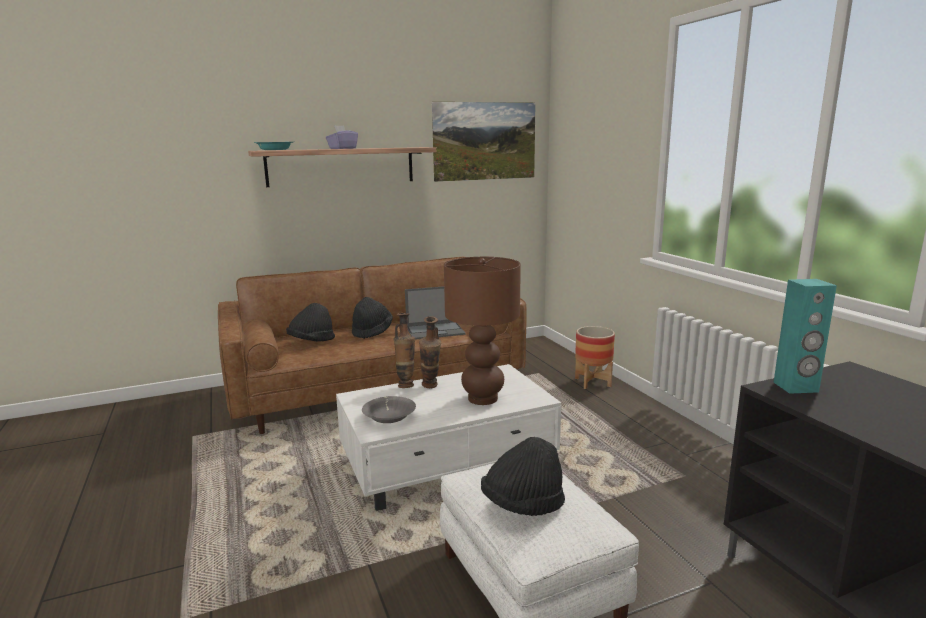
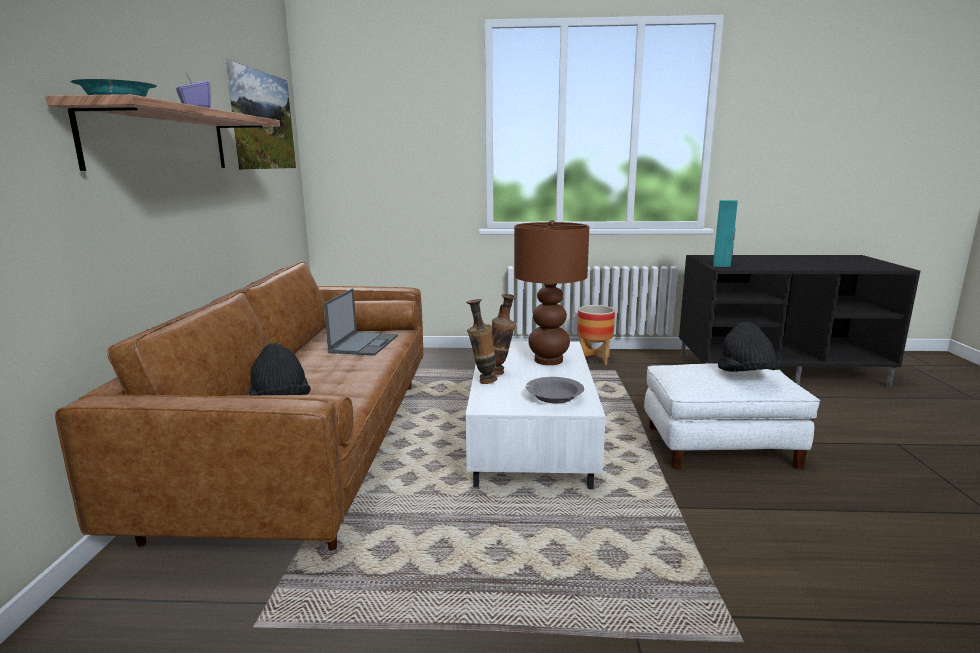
camera: 65 degrees left, 0 degrees up
(372, 331) = (308, 368): black hat -> none
(592, 382) = (447, 356): planter -> planter (594, 359)

